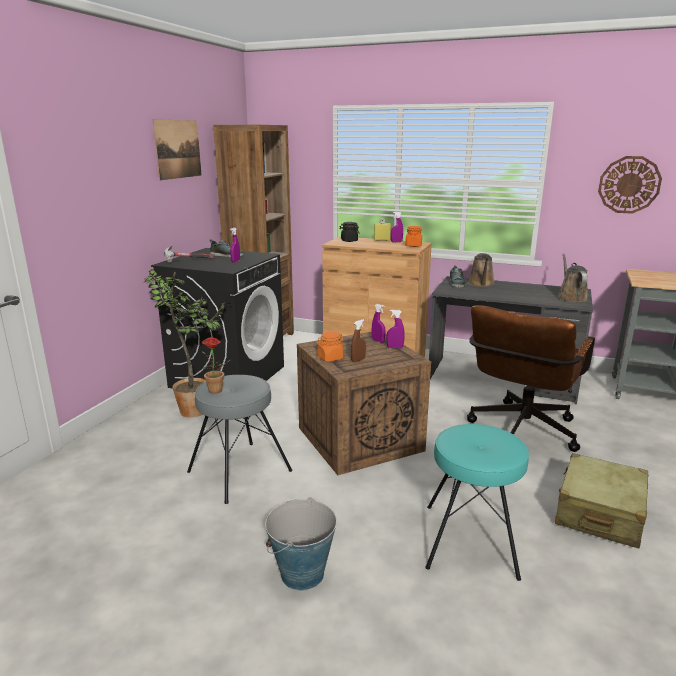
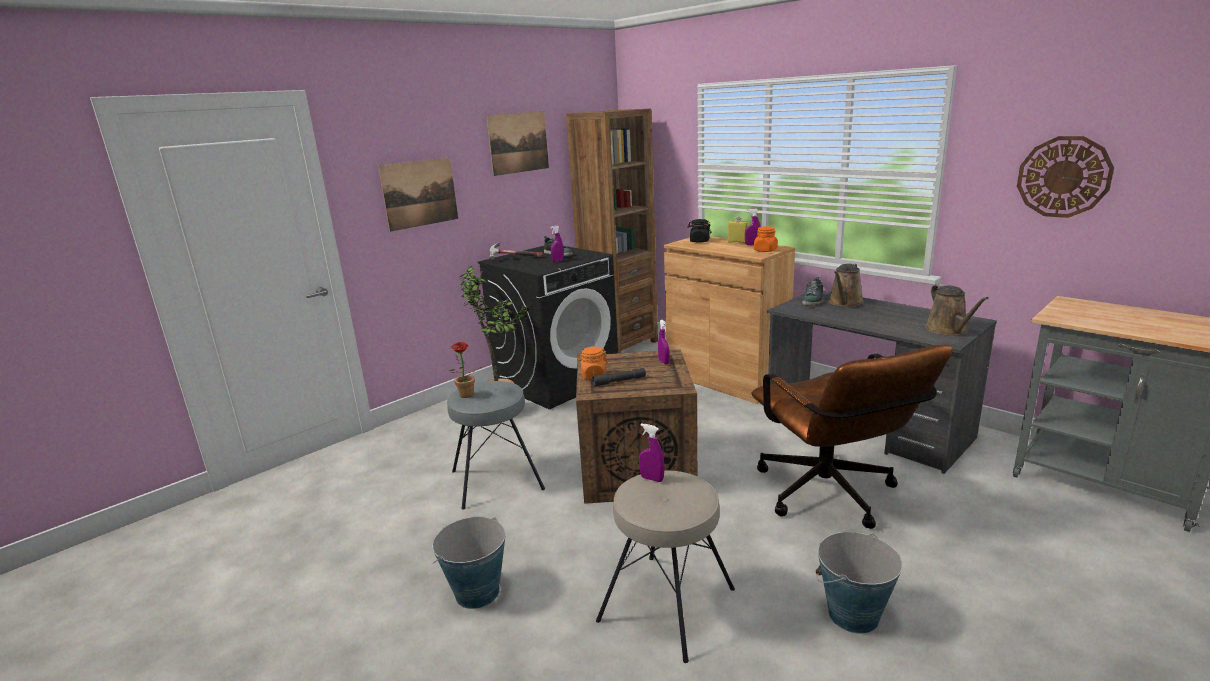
camera: 25 degrees right, 0 degrees up
(99, 194) = (420, 193): none -> picture
(358, 360) = (619, 381): brown spray bottle -> grey flashlight
(395, 347) = (674, 371): purple spray bottle -> purple spray bottle (652, 479)
(471, 540) = (668, 605): turquoise stool -> beige stool
(520, 433) = (832, 497): brown office chair -> brown office chair turned 75 degrees counterclockwise
(570, 297) = (948, 330): brown watering can -> brown watering can turned 150 degrees clockwise
(599, 513) = (853, 615): beige suitcase -> bucket

